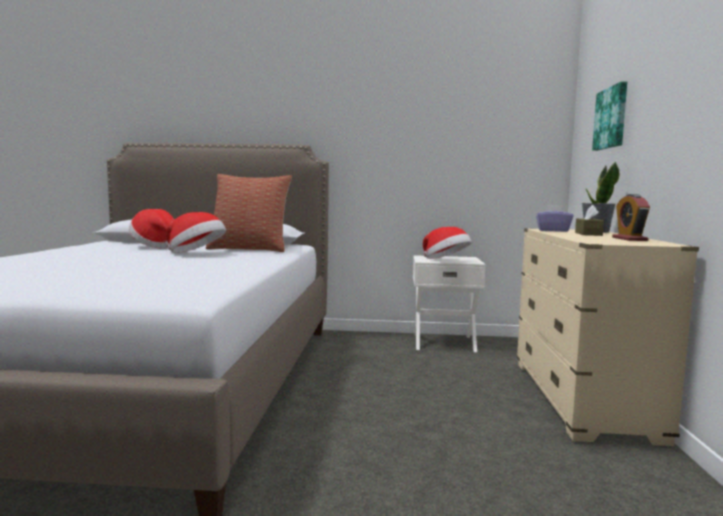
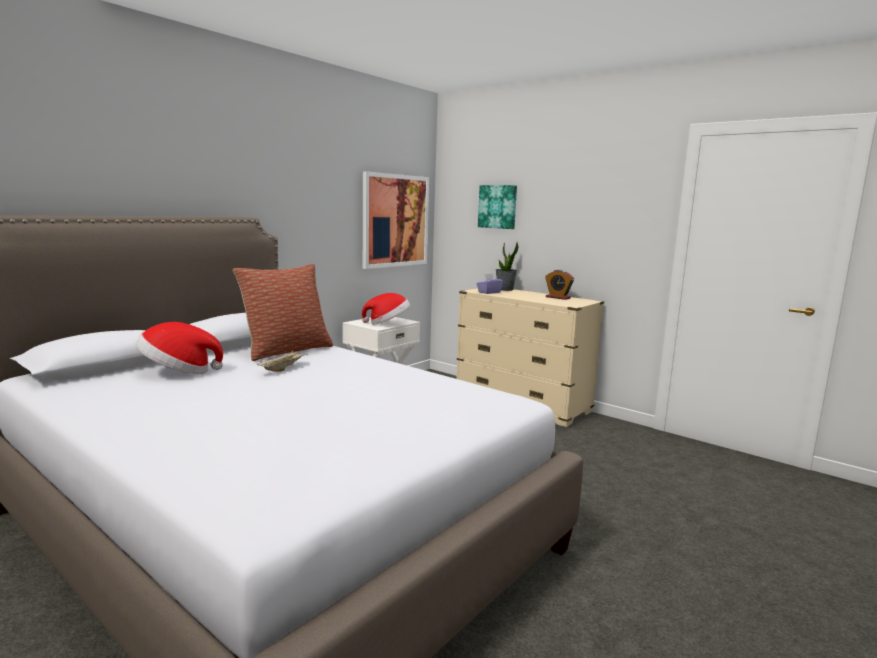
camera: 55 degrees left, 5 degrees up
(196, 253) = (283, 369): hat -> beige tray
(499, 151) = (395, 221): none -> picture
(588, 234) = (520, 294): brown tissue box -> none

